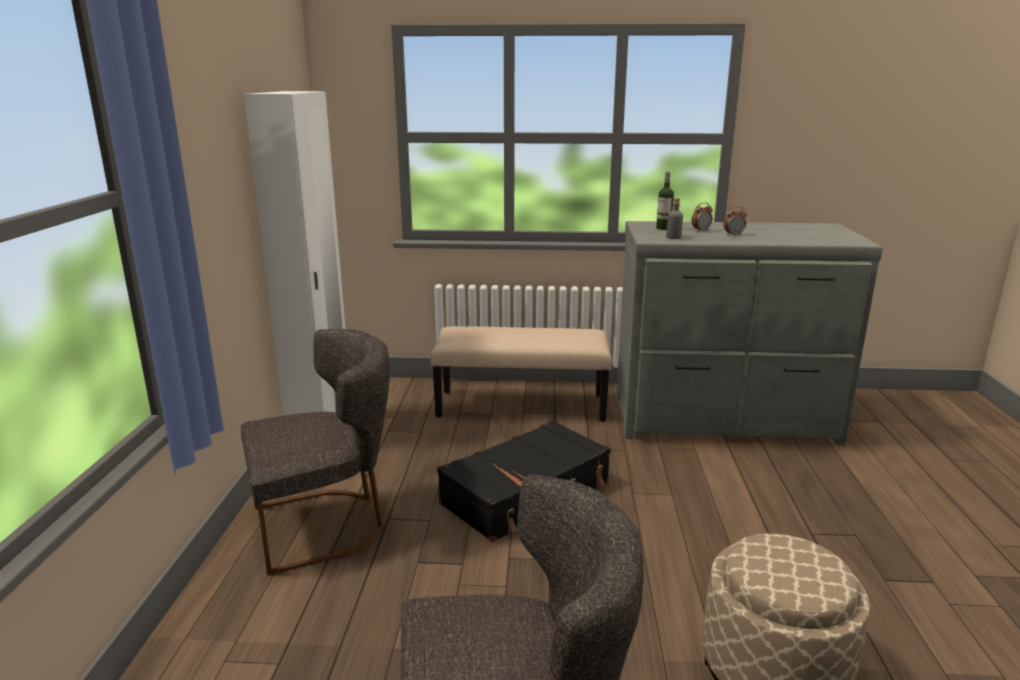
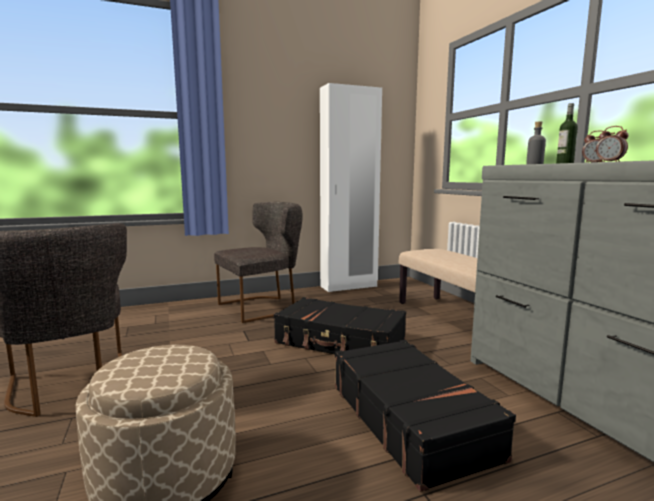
camera: 65 degrees right, 10 degrees down
(326, 524) = (262, 307): grey chair -> grey chair turned 75 degrees counterclockwise
(715, 505) = (411, 419): none -> black suitcase

